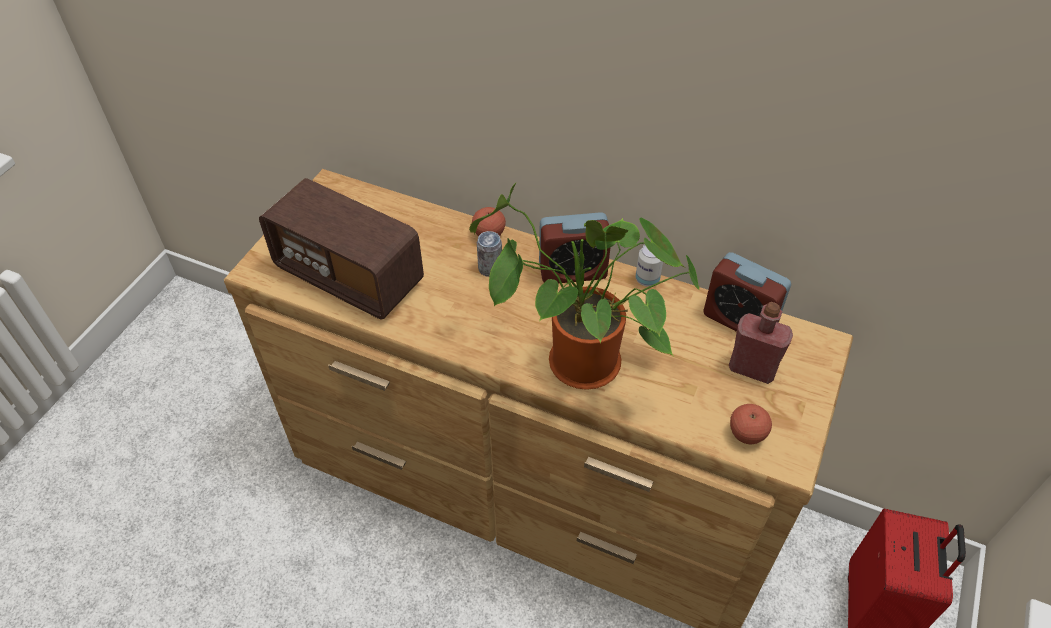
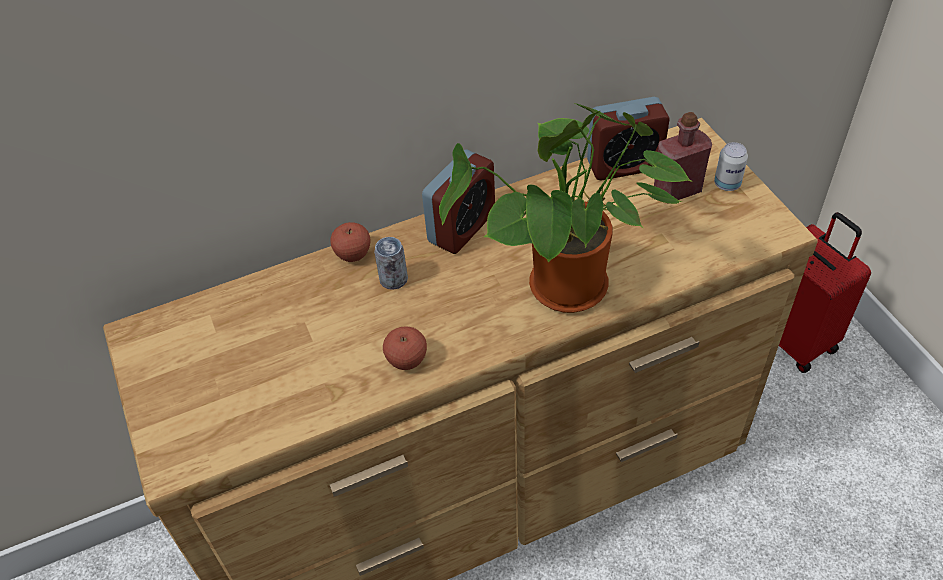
camera: 45 degrees left, 0 degrees up
(349, 276) = (276, 390): radio -> none
(647, 279) = (524, 188): can -> can (727, 184)
(746, 434) = (734, 237): apple -> apple (407, 360)

